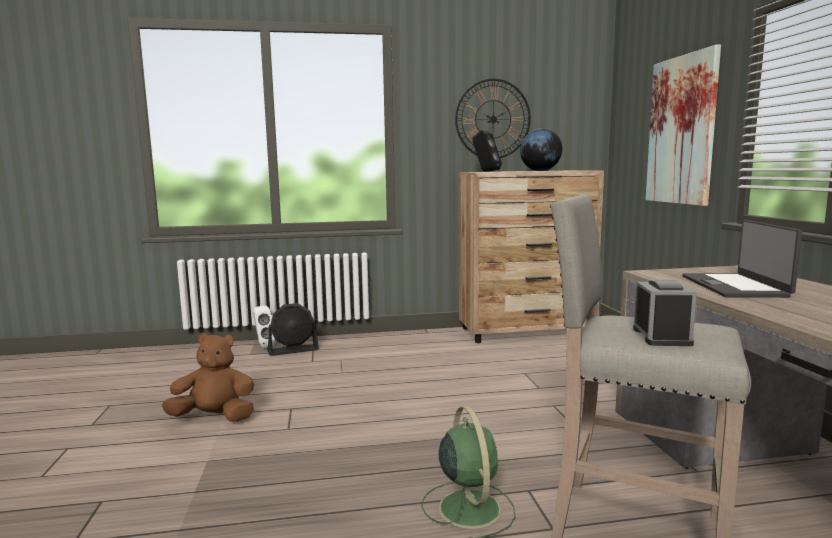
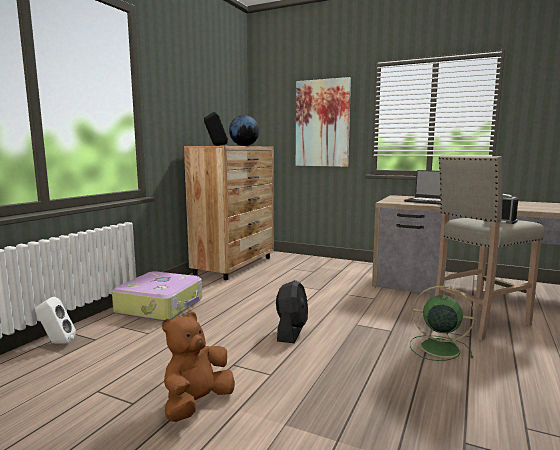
camera: 55 degrees left, 0 degrees up
(293, 350) = (103, 334): black fan -> black fan (291, 331)
(370, 345) = (161, 306): none -> suitcase
(493, 119) = (198, 104): wall clock -> none

